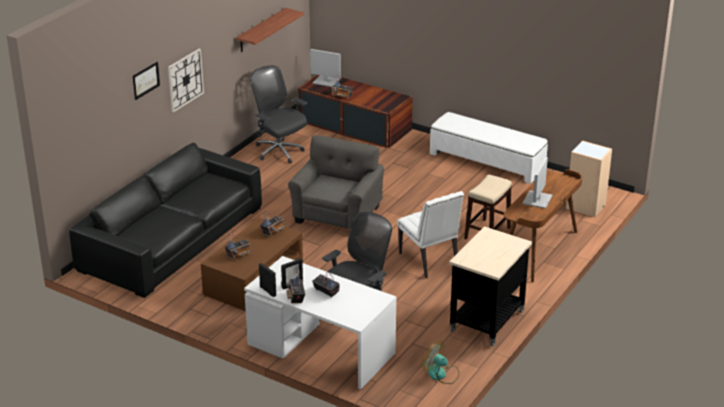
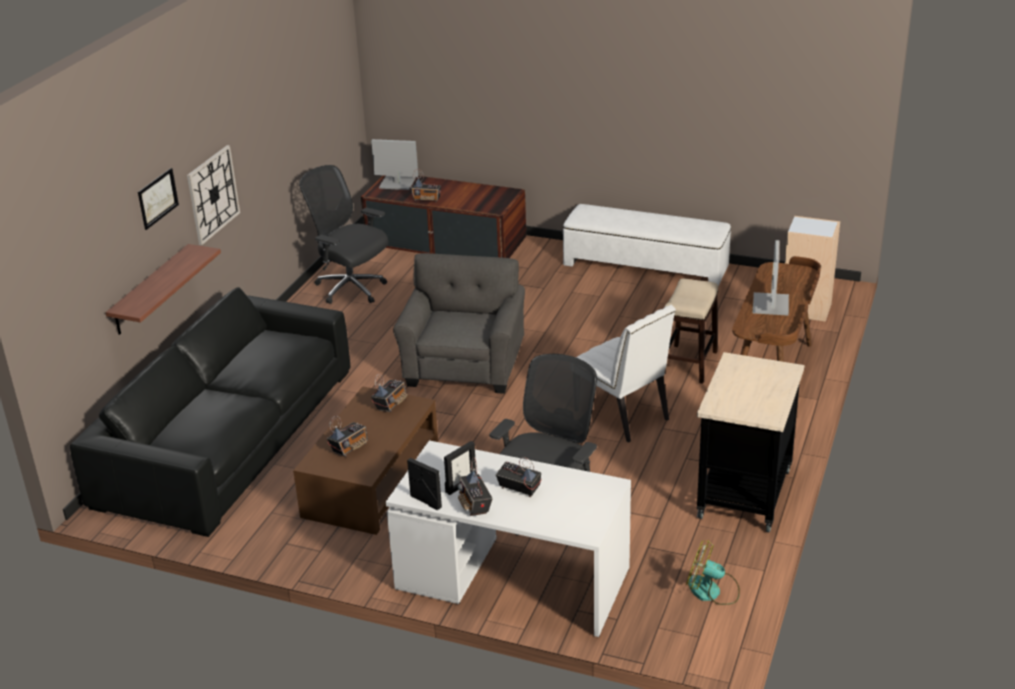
camera: 10 degrees left, 0 degrees up
(261, 30) = (305, 116): shelf -> shelf (151, 290)

